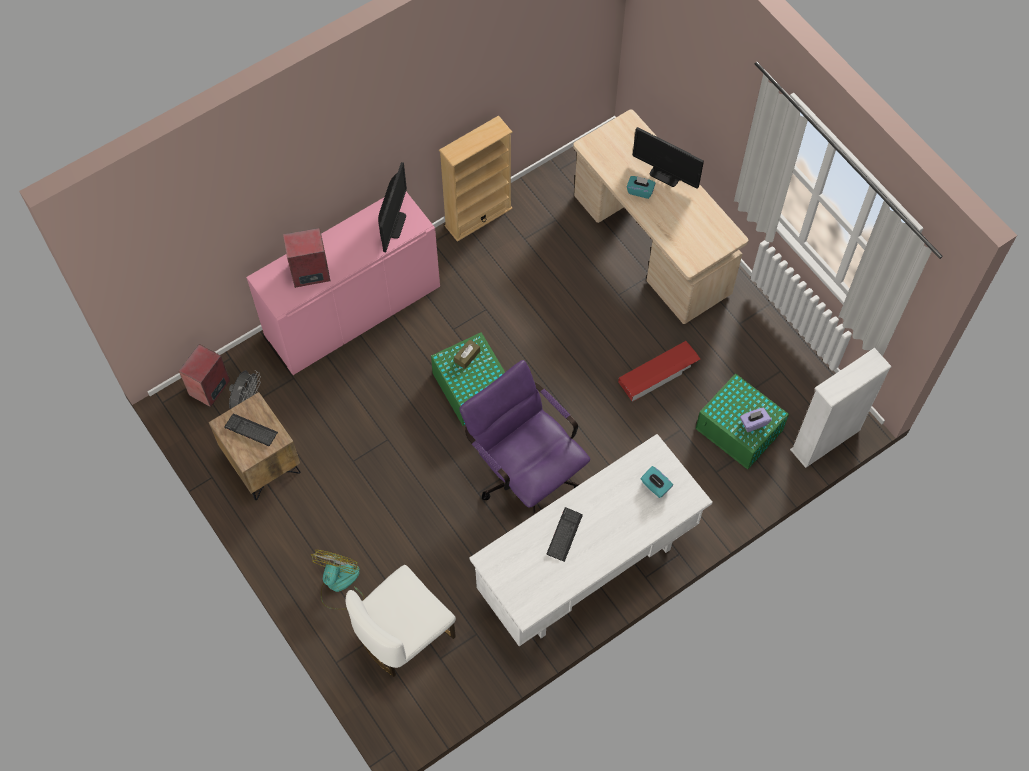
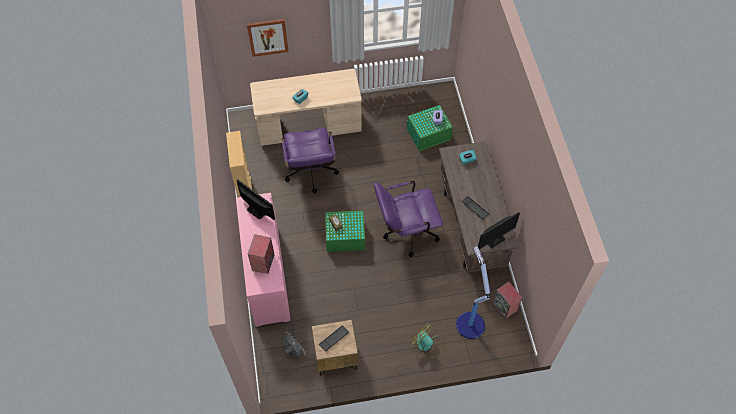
camera: 65 degrees left, 5 degrees down
(209, 388) = (273, 368): speaker -> speaker (505, 307)
(403, 635) = (469, 324): white chair -> floor lamp
(559, 290) = (311, 175): none -> purple office chair
(586, 569) = (471, 227): white desk -> brown desk
(659, 373) = (381, 153): red storage box -> none
(666, 174) = (297, 85): monitor -> monitor (494, 239)
(684, 75) = (268, 37): none -> picture
(825, 440) = (451, 103): white bookcase -> none

